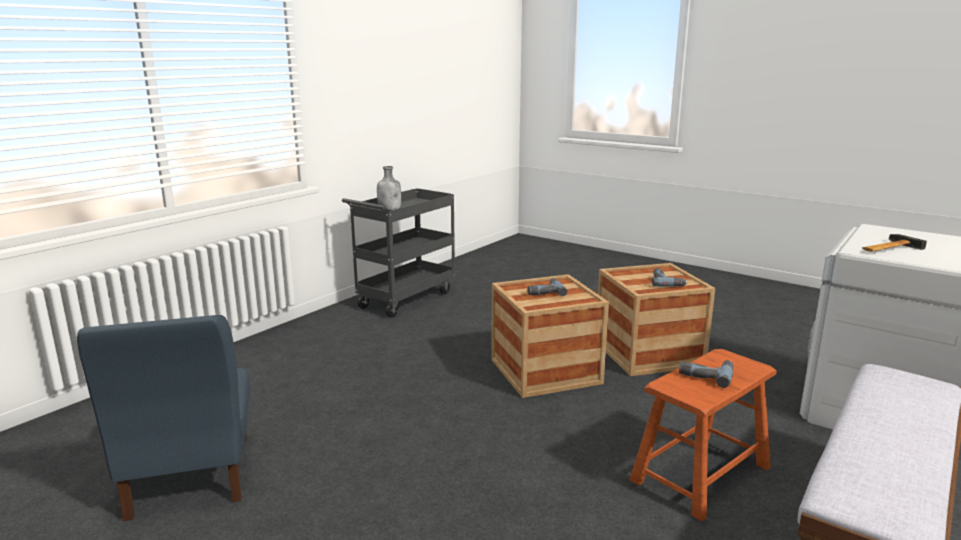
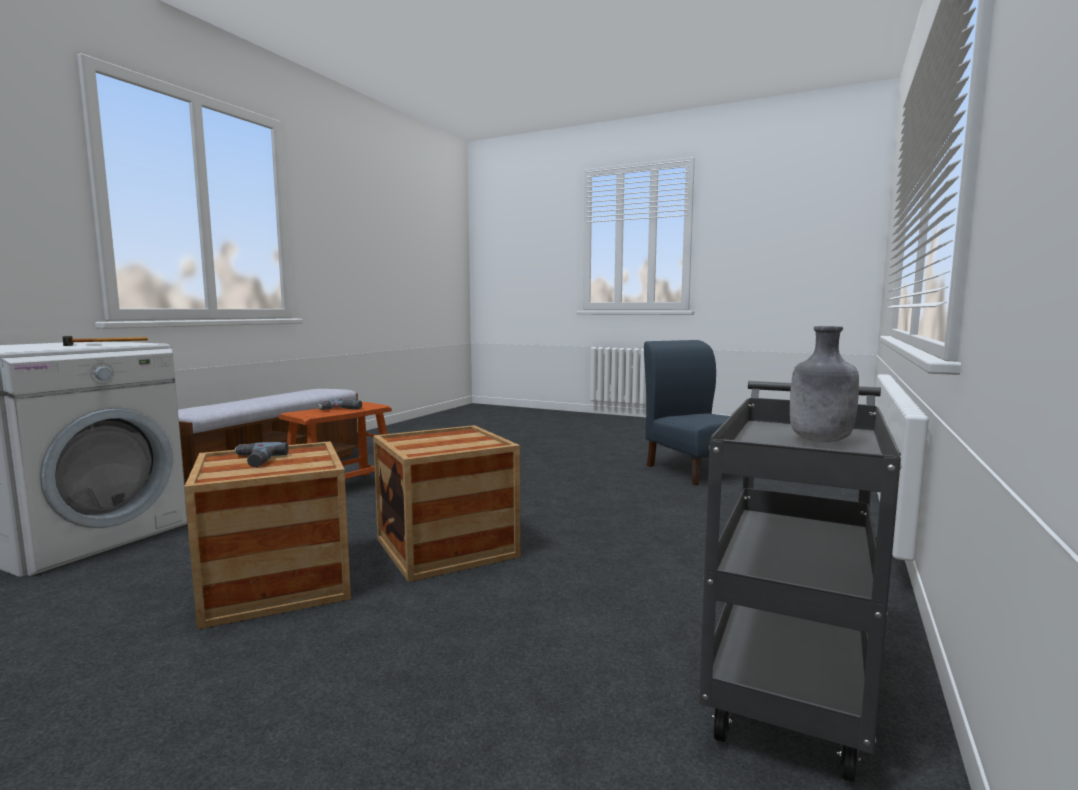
camera: 170 degrees right, 10 degrees down
(544, 291) = (447, 444): power drill -> none

